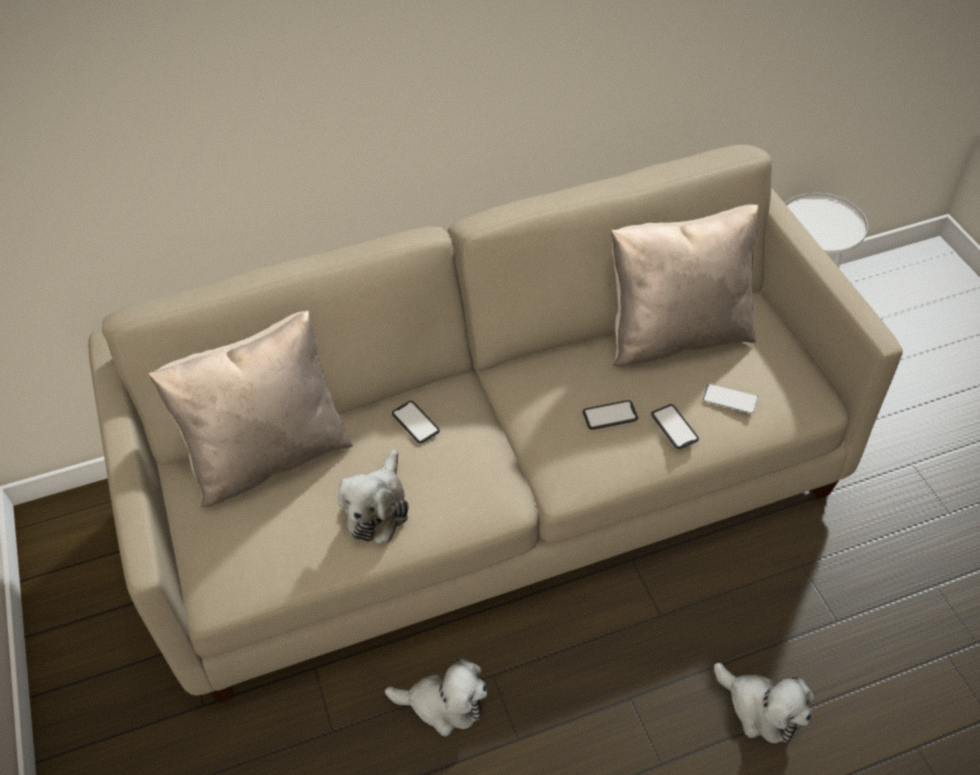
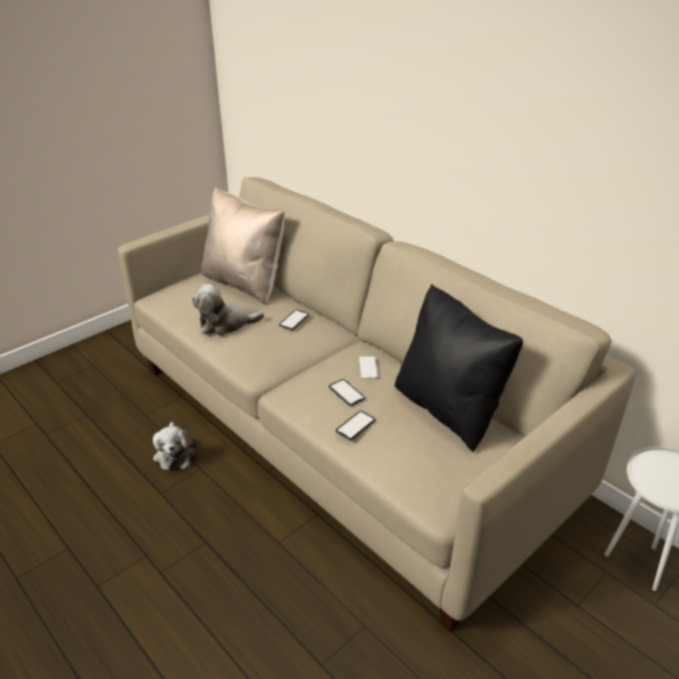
camera: 65 degrees right, 15 degrees down
(676, 334) = (448, 409): beige pillow -> black pillow
(730, 398) = (401, 448): phone -> phone (368, 367)
(761, 709) = (221, 625): plush toy -> none

